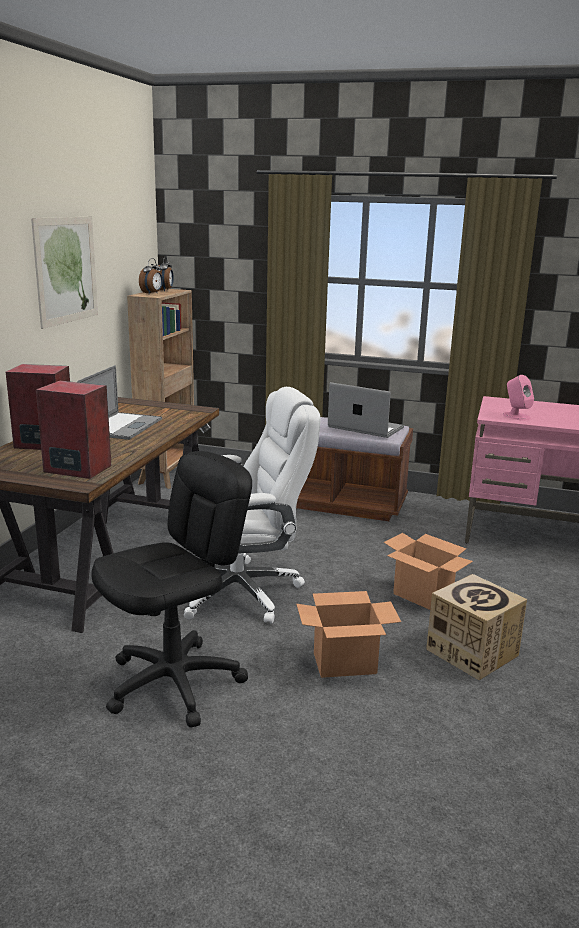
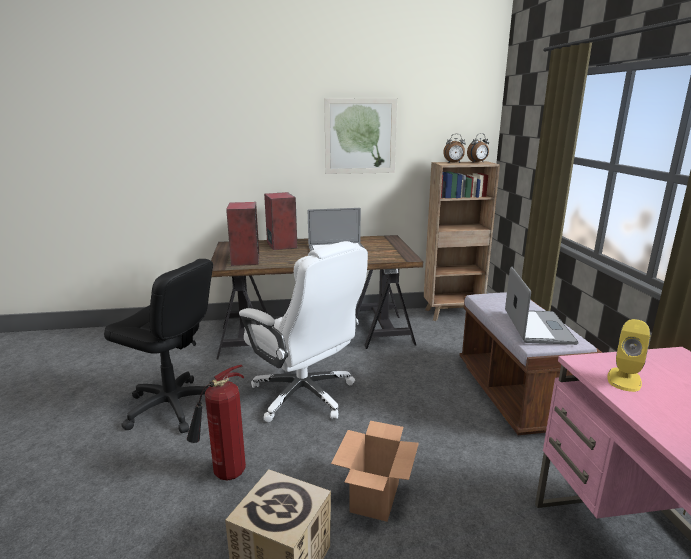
camera: 65 degrees right, 0 degrees up
(345, 663) = (226, 475): cardboard box -> fire extinguisher
(516, 416) = (624, 379): pink speaker -> yellow speaker

